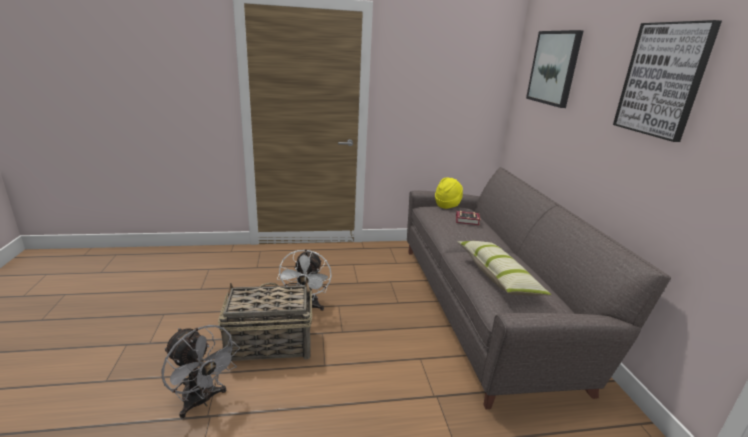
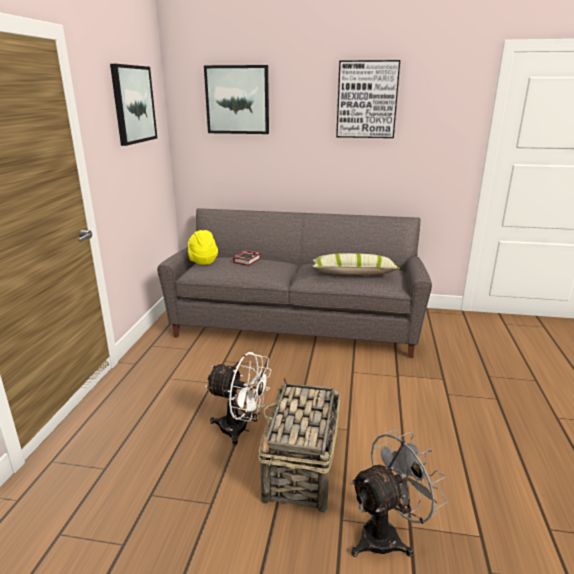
camera: 70 degrees left, 0 degrees up
(452, 62) = (133, 104): none -> picture

